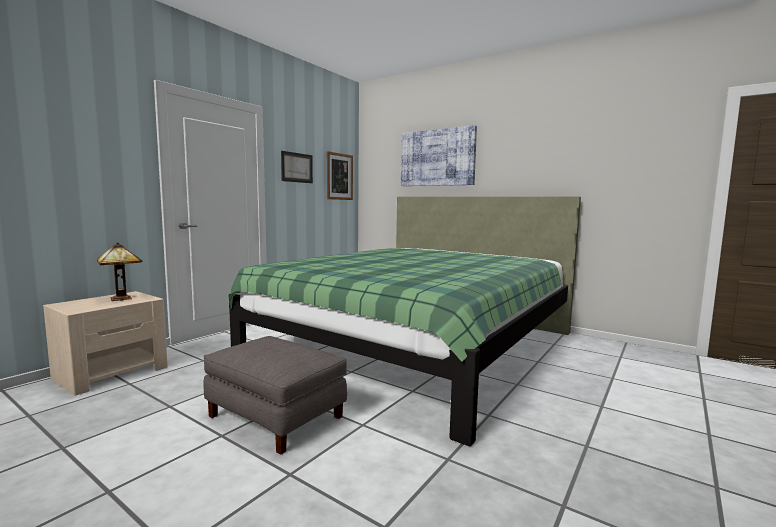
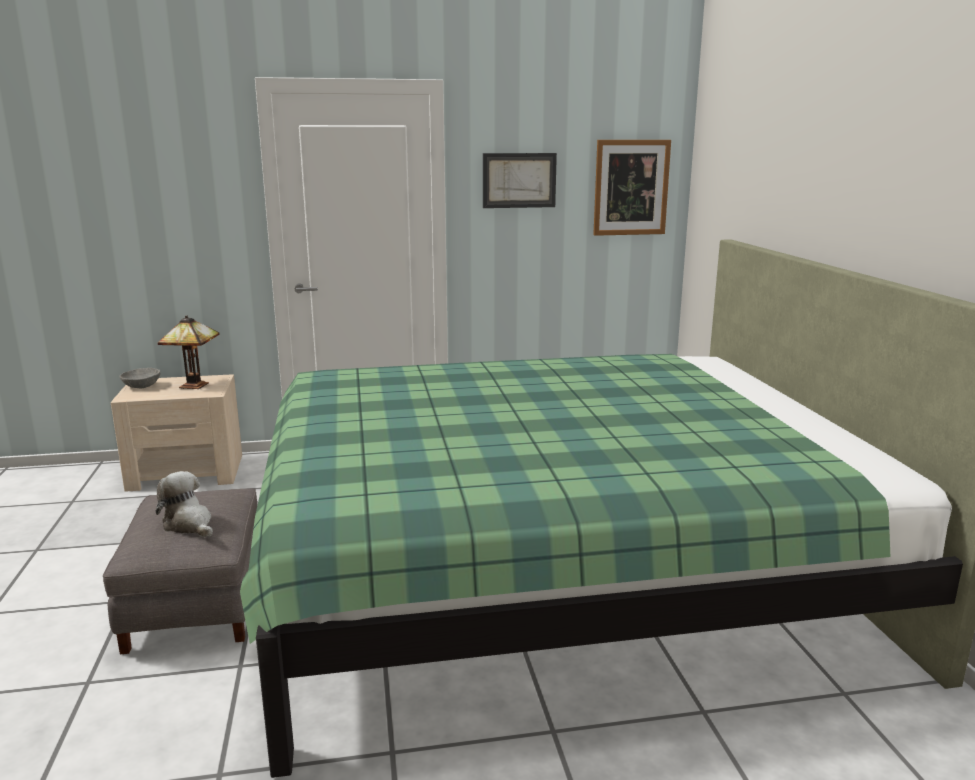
camera: 45 degrees right, 10 degrees up
(71, 305) = (142, 386): none -> grey bowl
(289, 349) = (189, 524): none -> plush toy
(437, 158) = (794, 158): picture -> none

